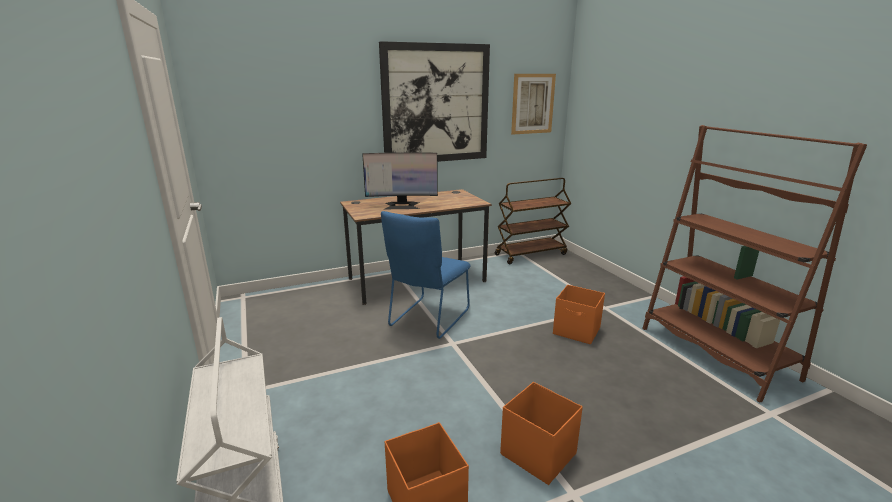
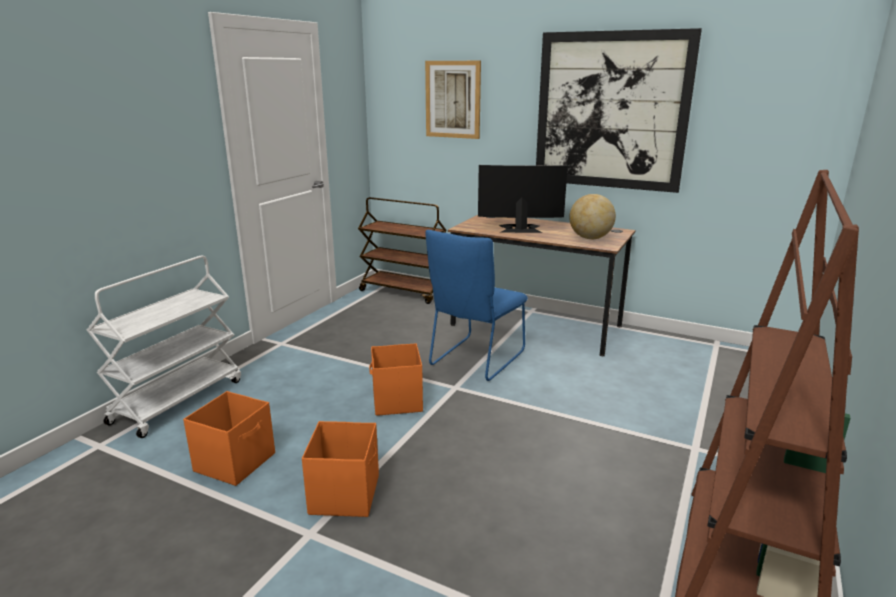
camera: 50 degrees right, 0 degrees up
(402, 205) = (520, 229): monitor -> monitor turned 135 degrees clockwise
(427, 319) = (475, 360): blue chair -> blue chair turned 45 degrees counterclockwise
(457, 200) = (590, 238): none -> globe
(531, 254) = (730, 354): brown cart -> brown cart (404, 292)
(532, 104) = (779, 120): picture -> picture (453, 99)
(577, 331) = (597, 447): orange storage box -> orange storage box (397, 401)

